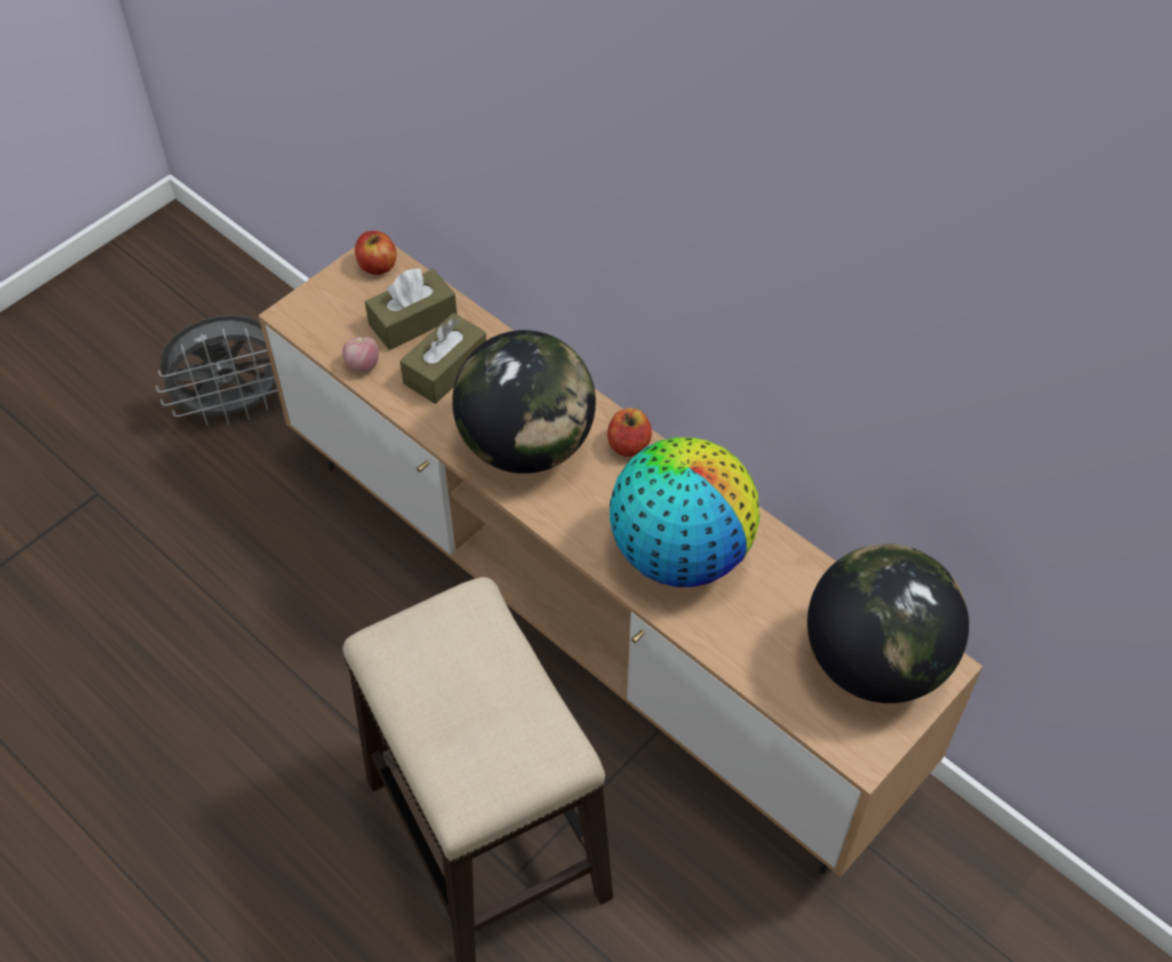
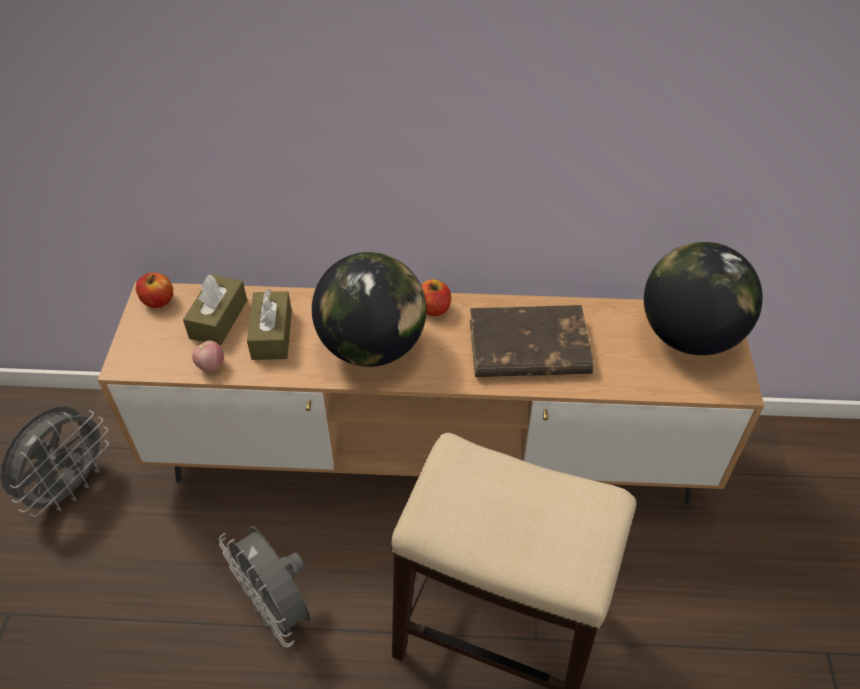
camera: 40 degrees left, 5 degrees down
(311, 657) = (278, 608): none -> grey fan
(680, 552) = (527, 347): globe -> brown book

